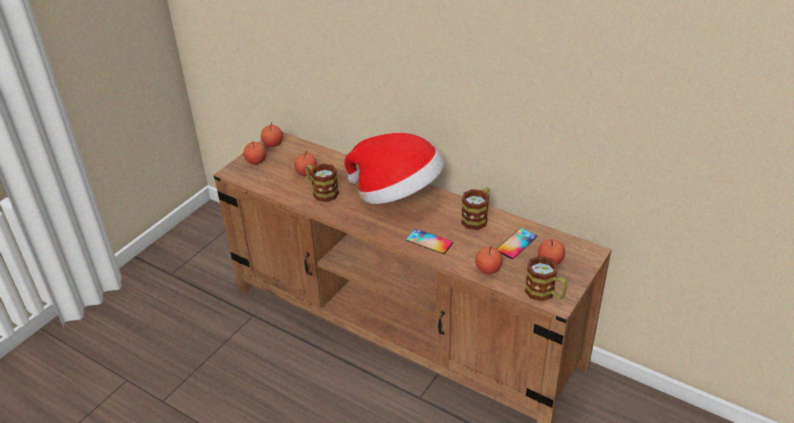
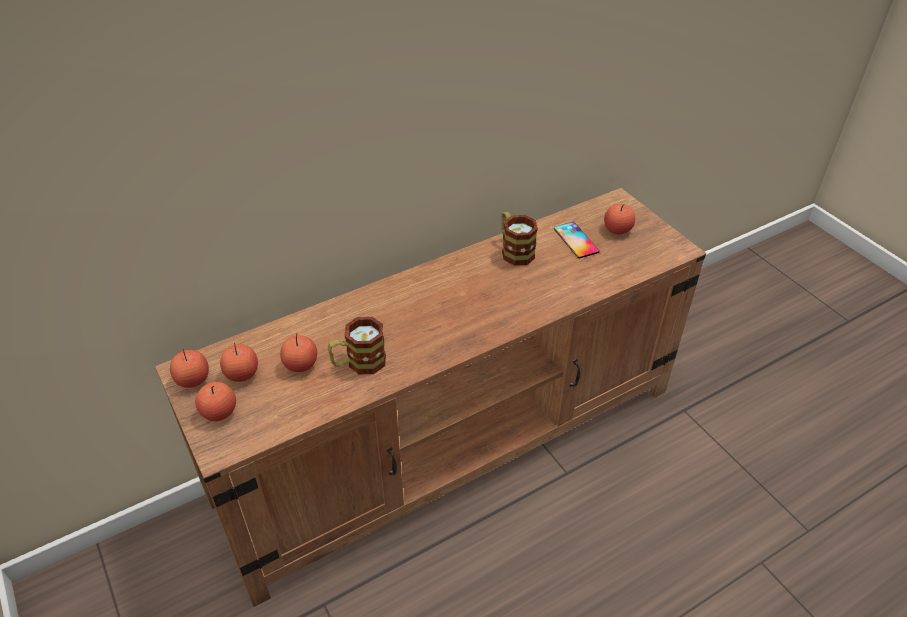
camera: 65 degrees left, 5 degrees up
(397, 194) = (421, 296): hat -> none
(429, 241) = (531, 301): phone -> none
(488, 269) = (605, 275): apple -> apple (242, 374)
(545, 293) = (664, 252): mug -> none

